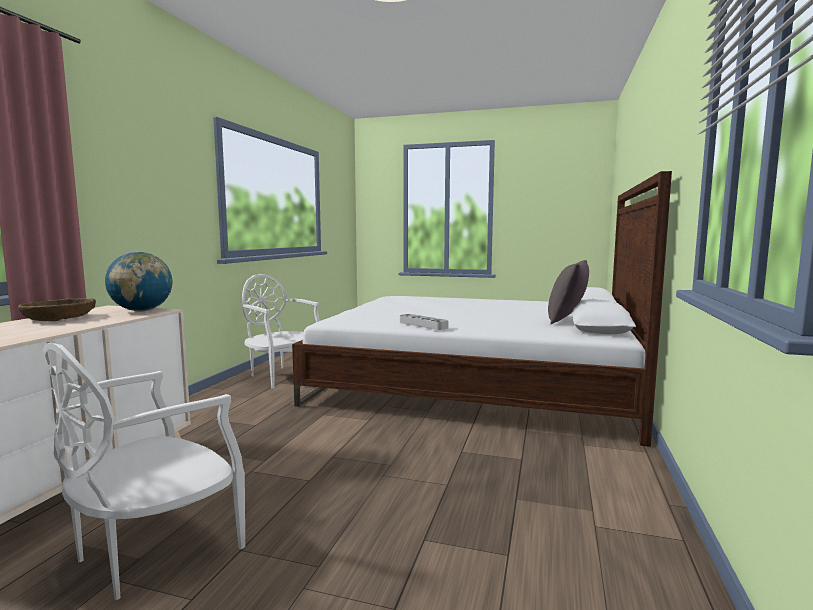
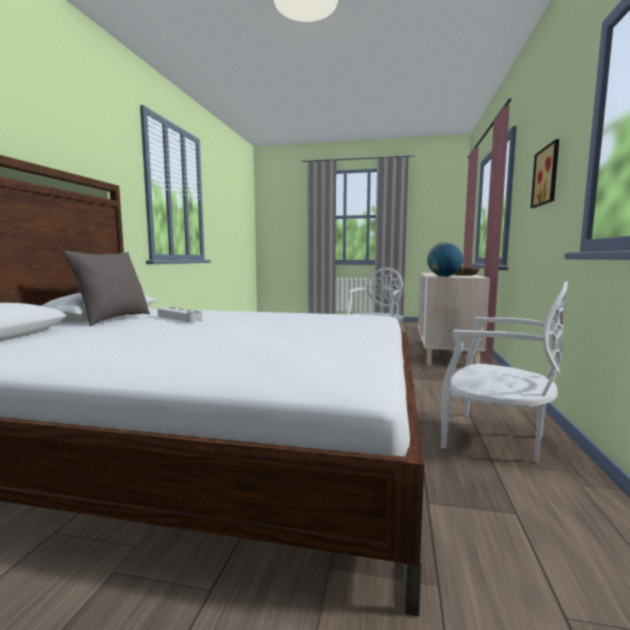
camera: 175 degrees right, 0 degrees up
(164, 190) = (548, 176): none -> picture
(423, 325) = (278, 312): grey tray -> grey tray (179, 318)

